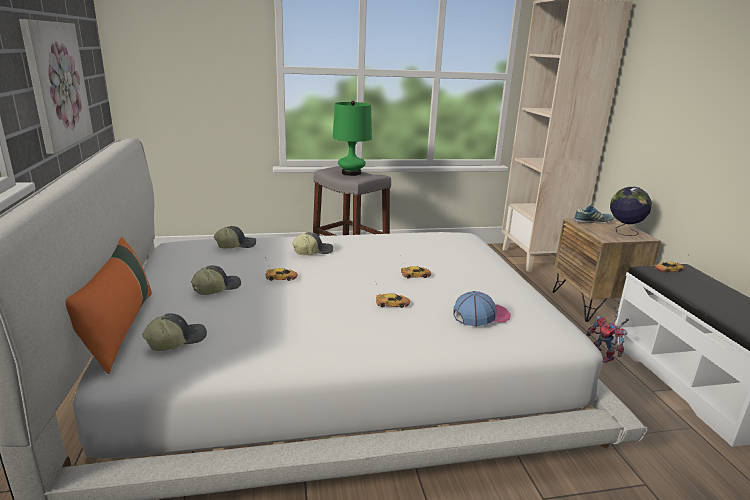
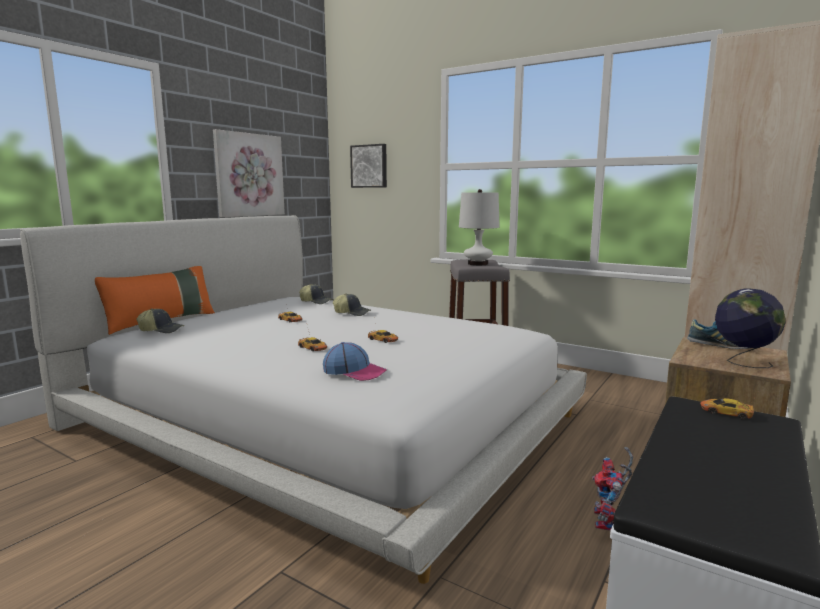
camera: 45 degrees right, 10 degrees down
(175, 62) = (369, 166): none -> picture
(216, 288) = (243, 316): cap -> none
(351, 173) = (478, 264): green table lamp -> white table lamp

